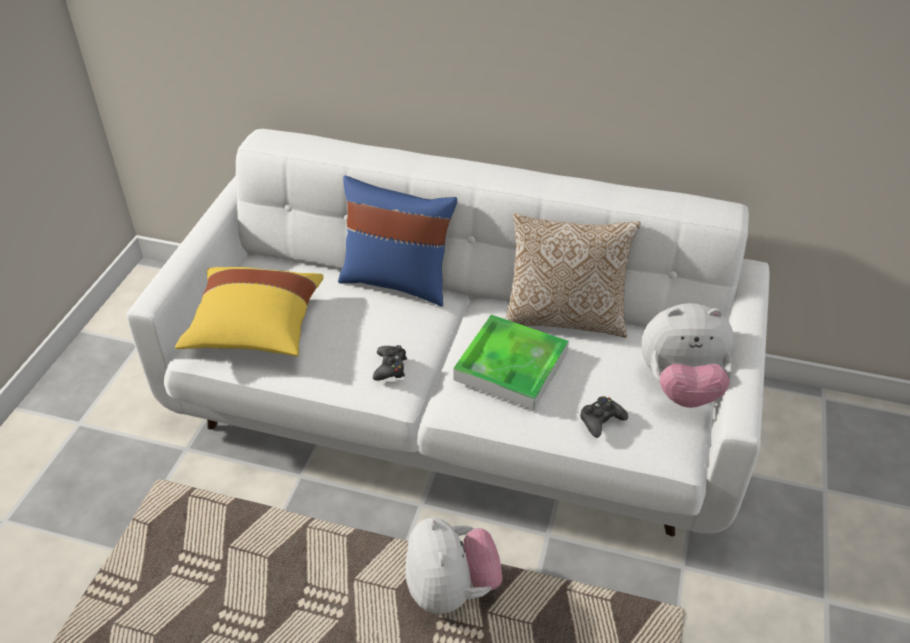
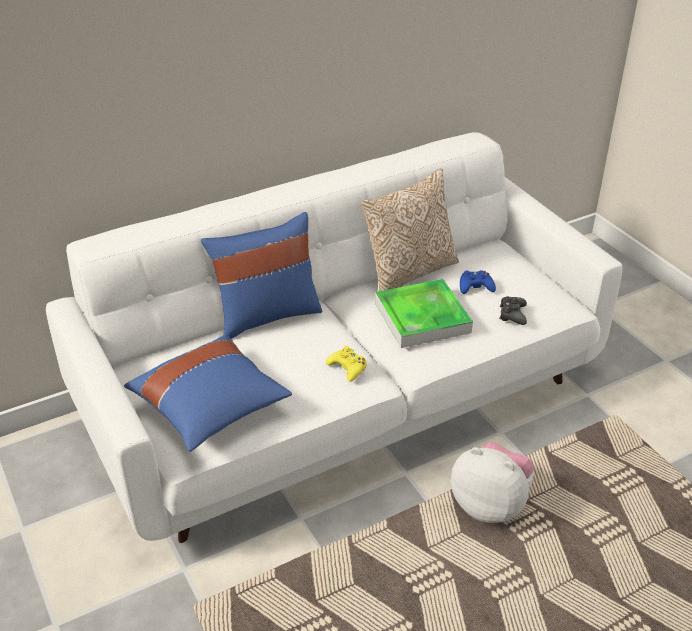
camera: 45 degrees left, 5 degrees down
(255, 328) = (210, 408): yellow pillow -> blue pillow
(390, 367) = (348, 368): black game controller -> yellow game controller
(603, 370) = (475, 287): none -> blue game controller
(681, 386) = (523, 271): plush toy -> none

